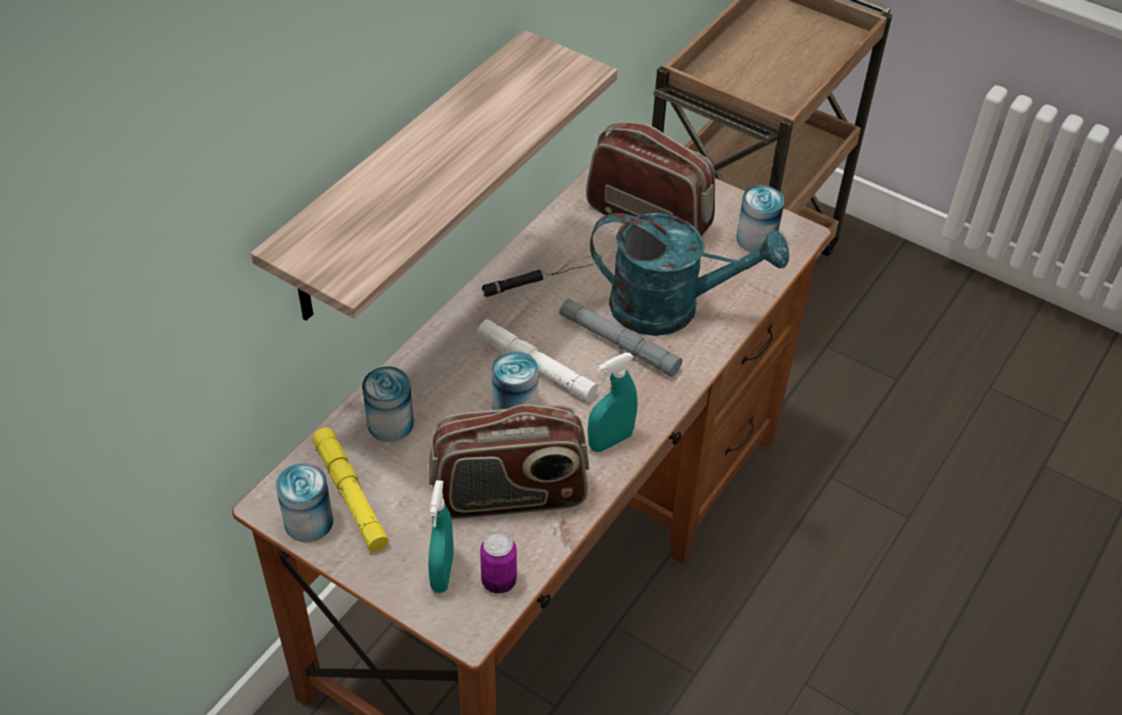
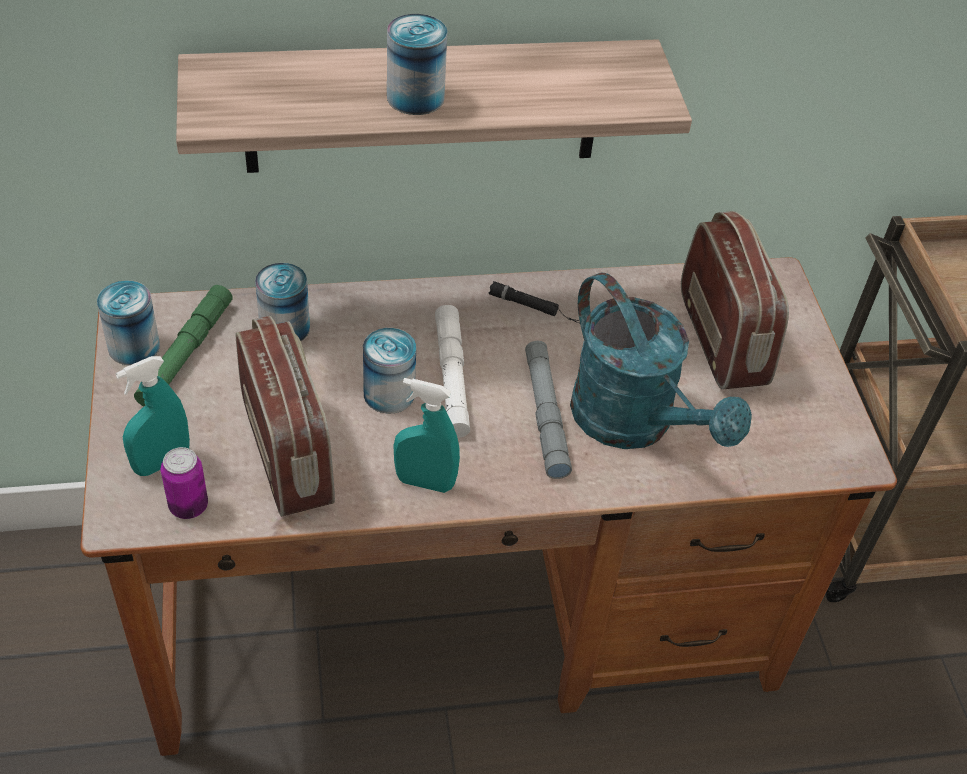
camera: 45 degrees right, 0 degrees up
(350, 495) = (186, 353): yellow flashlight -> green flashlight
(509, 495) = (288, 452): radio -> radio turned 150 degrees counterclockwise
(756, 239) = (803, 431): can -> can (415, 97)

